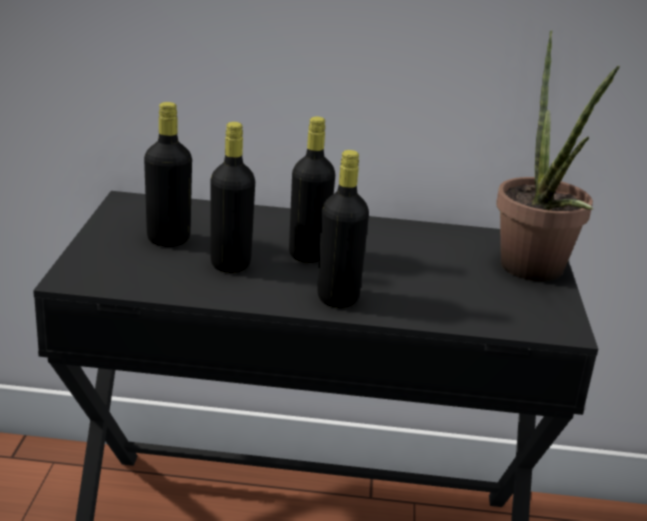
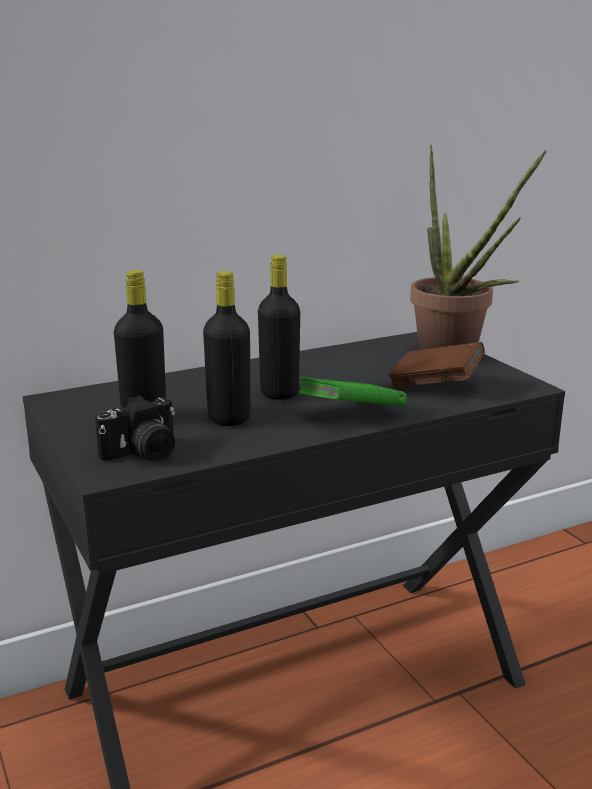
camera: 30 degrees left, 5 degrees down
(121, 272) = (143, 454): none -> camera
(338, 298) = (351, 415): black bottle -> green book
(464, 296) = (435, 386): none -> brown book

